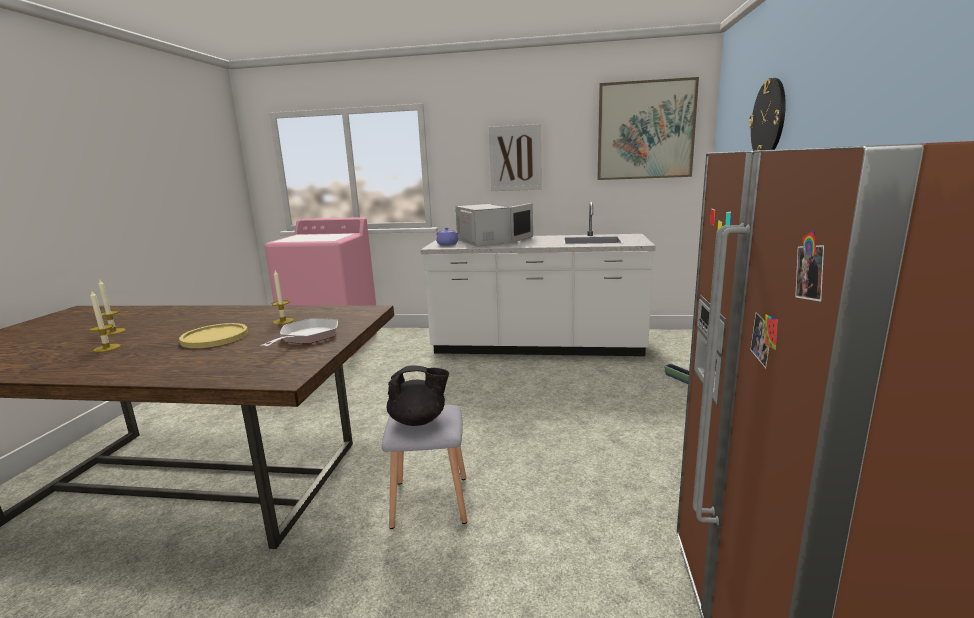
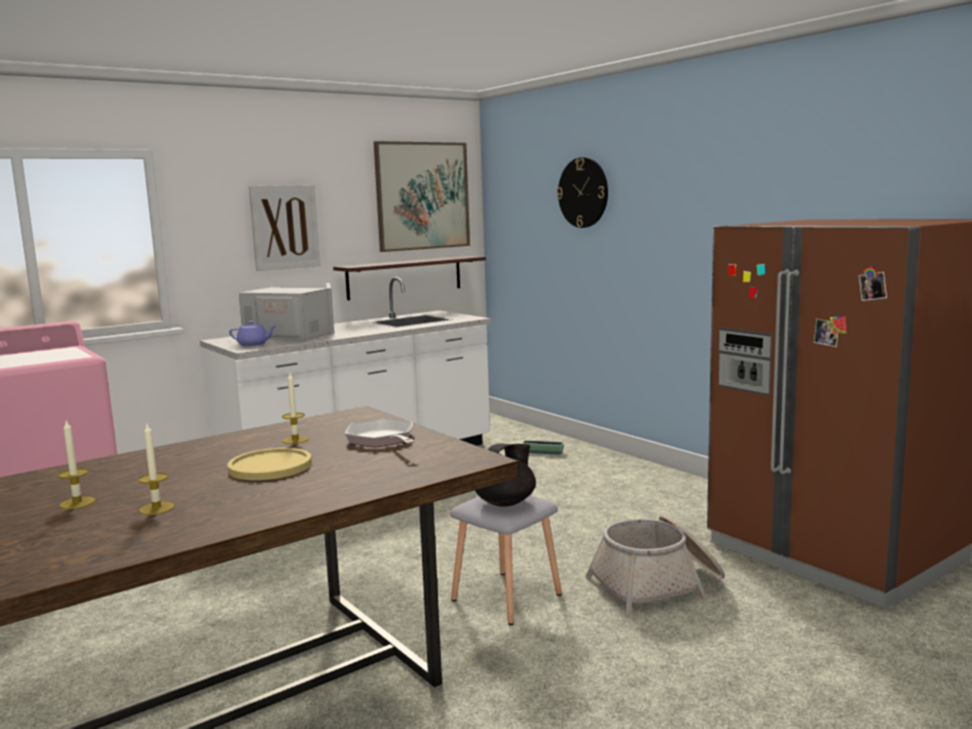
camera: 45 degrees left, 5 degrees down
(551, 566) = (658, 585): none -> basket
(620, 202) = (405, 277): none -> shelf

